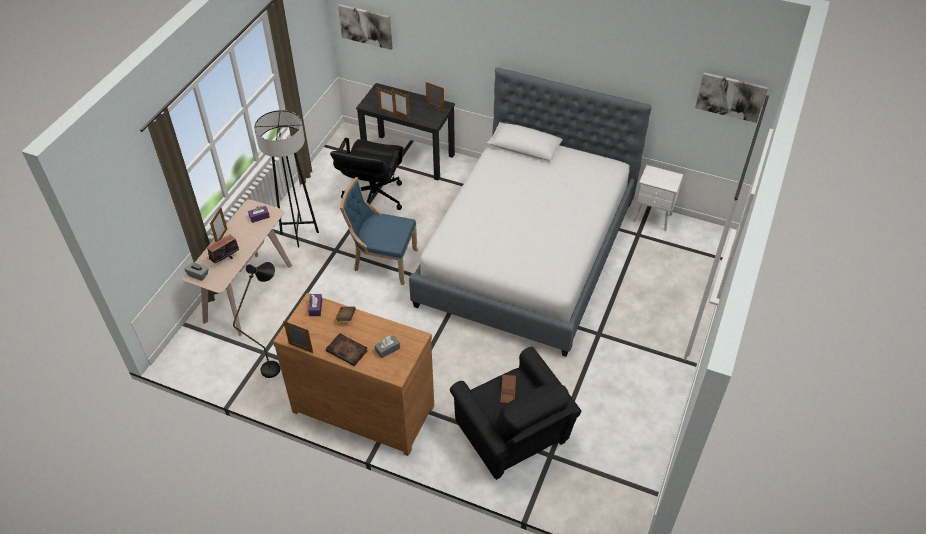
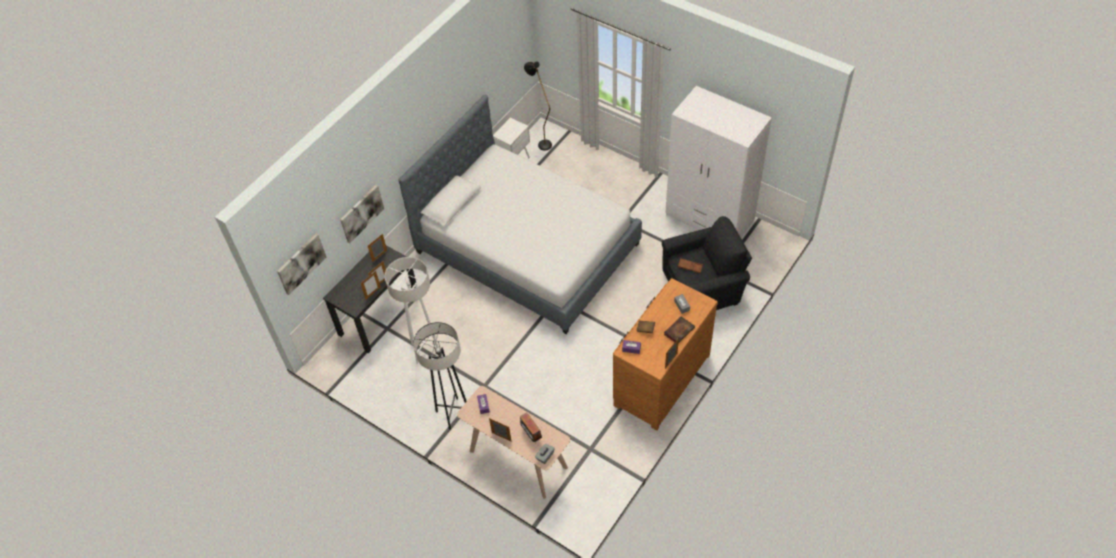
camera: 75 degrees left, 5 degrees up
(276, 365) = (606, 440): black floor lamp -> black floor lamp (541, 142)
(373, 198) = (426, 350): black office chair -> white floor lamp
(383, 261) = (508, 350): blue chair -> none
(637, 430) = (709, 218): none -> white wardrobe
(731, 96) = (513, 41): picture -> picture (361, 213)

